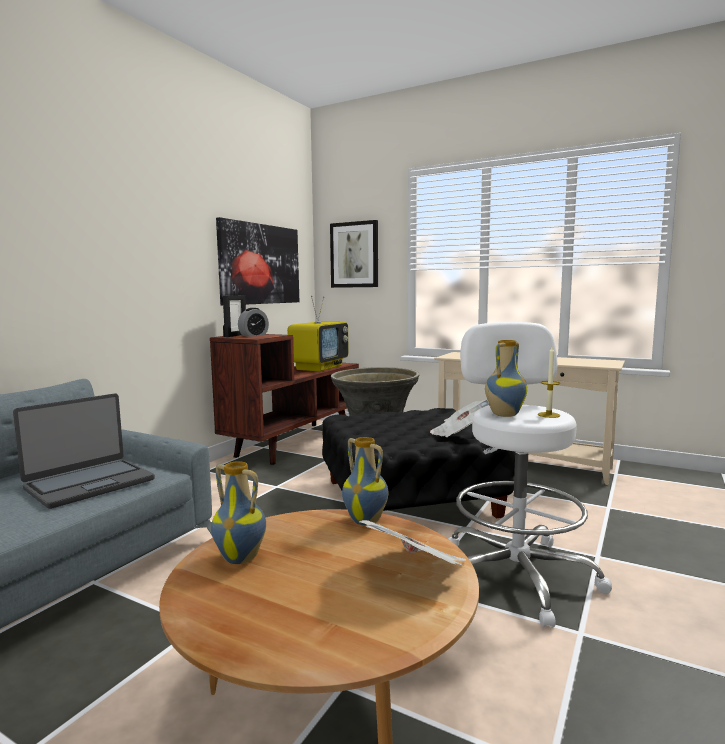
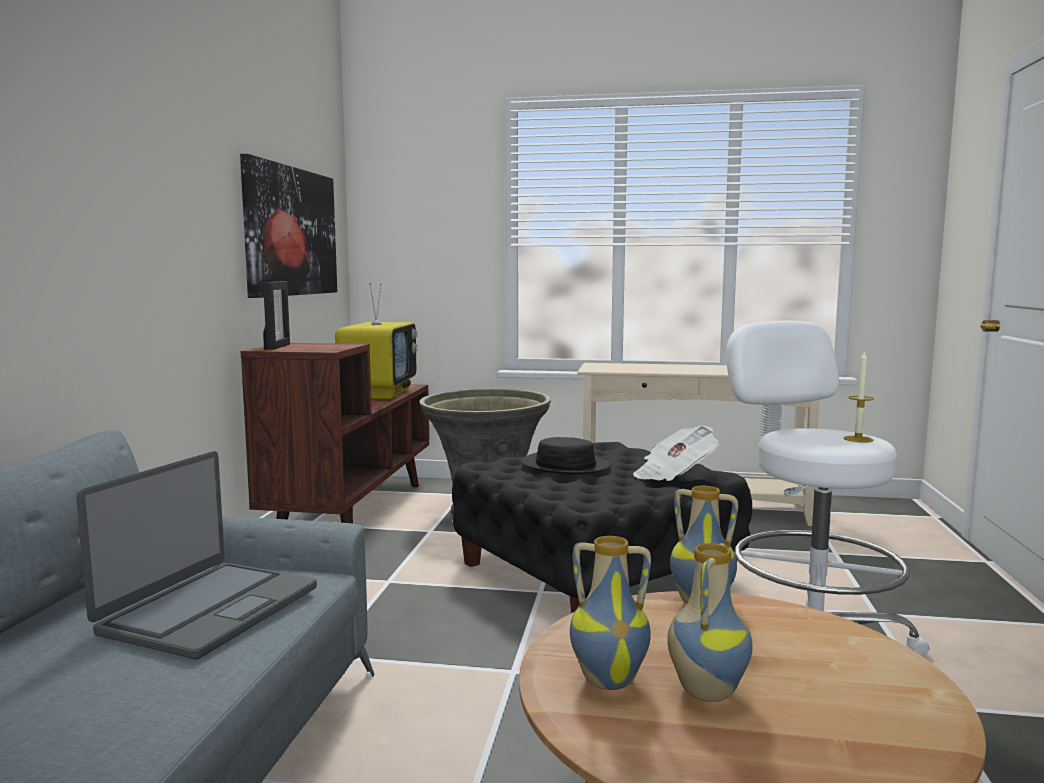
camera: 20 degrees left, 0 degrees up
(253, 335) = (309, 346): alarm clock -> none
(354, 255) = (419, 220): picture -> none
(394, 421) = (565, 466): none -> black hat
(415, 570) = (843, 655): newspaper -> none
(504, 414) = (809, 442): vase -> vase (705, 691)

